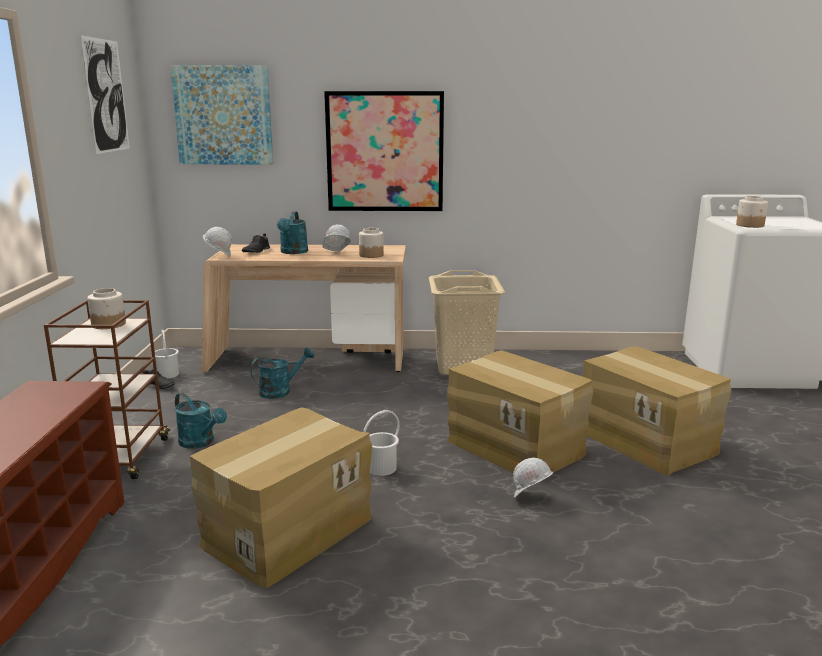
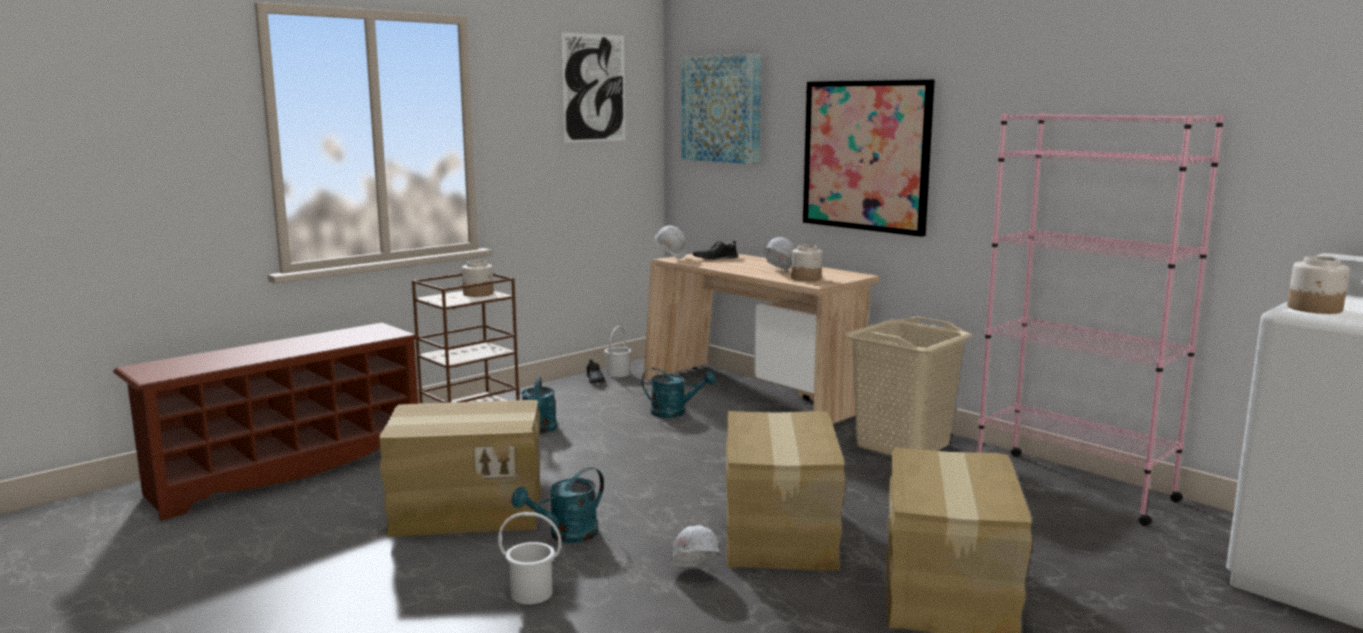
camera: 45 degrees right, 5 degrees down
(293, 252) = (743, 264): turquoise watering can -> turquoise watering can (566, 535)
(381, 468) = (623, 499): white bucket -> white bucket (531, 593)
(579, 361) = (1073, 486): none -> pink bookcase

